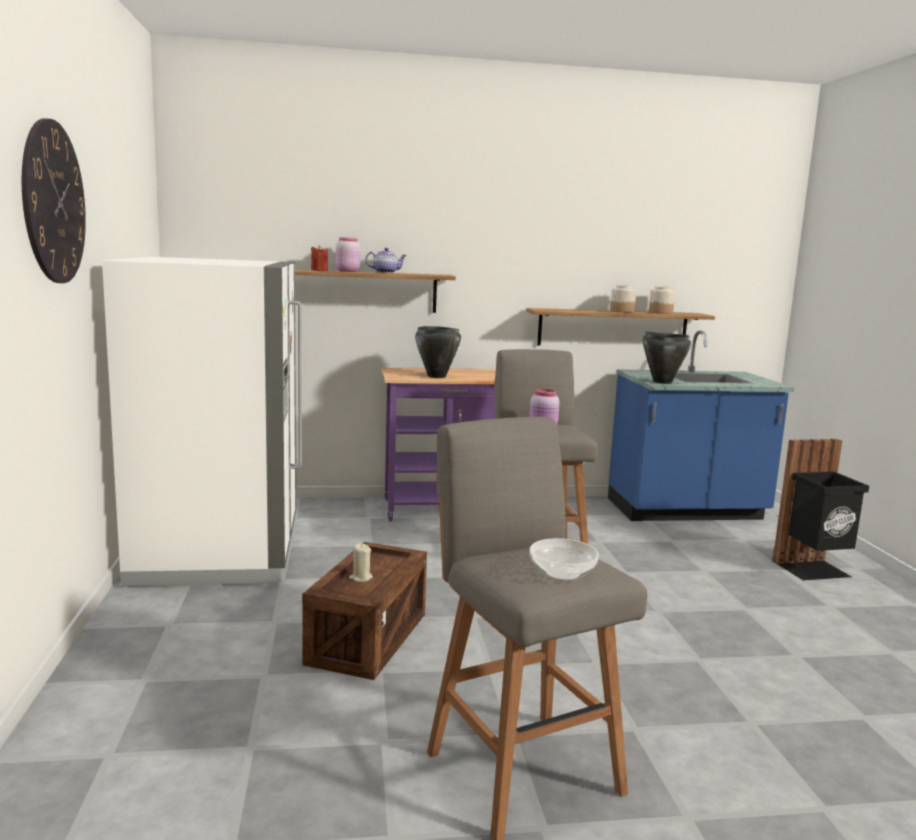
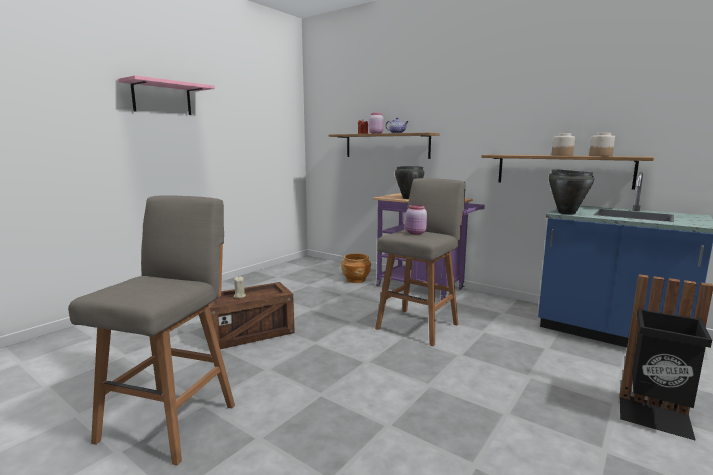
camera: 45 degrees right, 0 degrees up
(54, 202) = (162, 98): wall clock -> pink shelf
(219, 551) = (278, 279): white fridge -> none
(341, 519) = (356, 279): none -> brown planter
(561, 574) = (128, 291): bowl -> none

